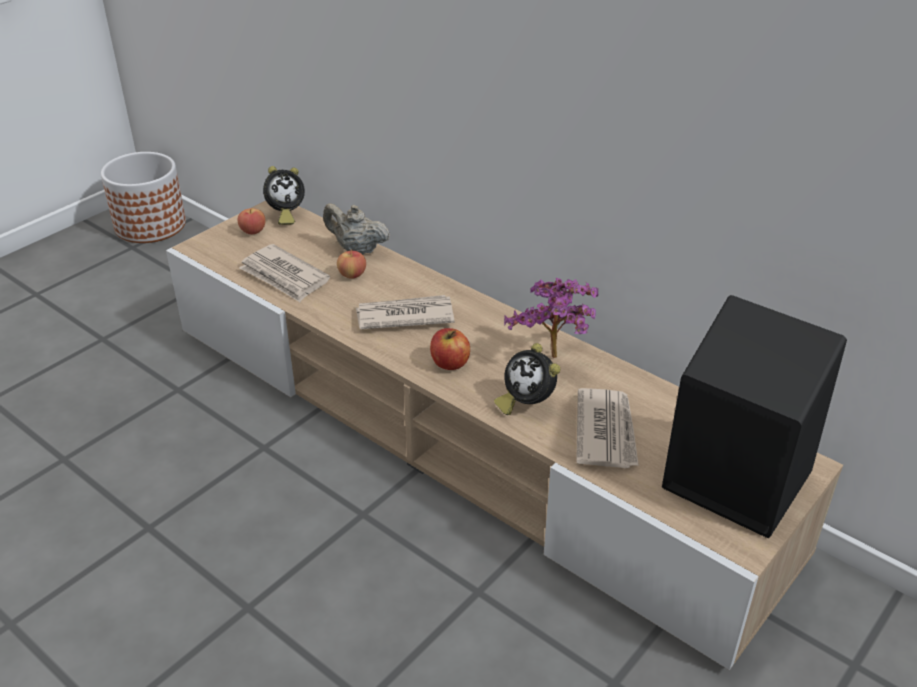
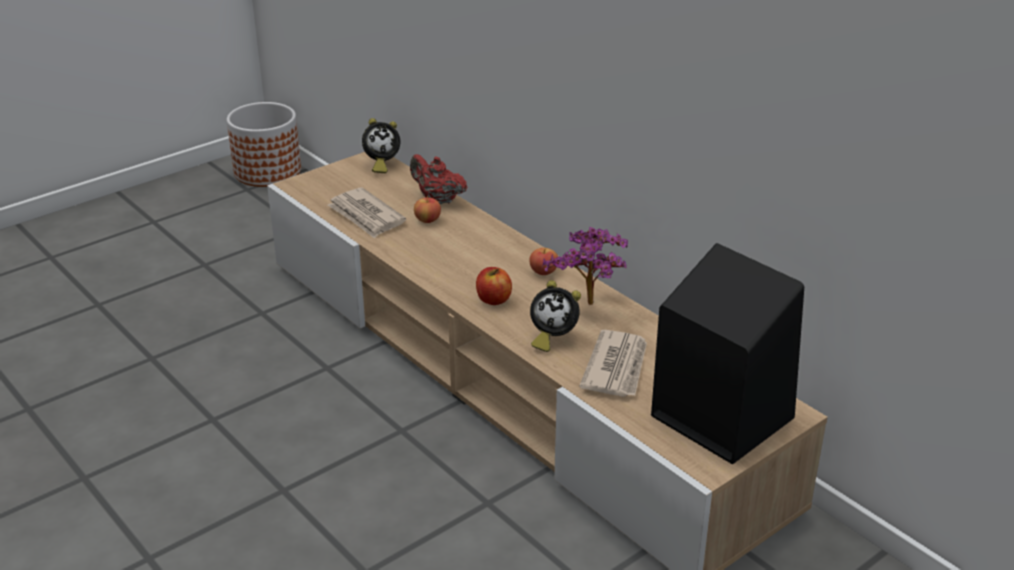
camera: 10 degrees right, 5 degrees down
(253, 231) = (348, 176): apple -> apple (543, 271)
(357, 250) = (438, 199): beige teapot -> red teapot
(404, 316) = (464, 258): newspaper -> none
(526, 403) = (552, 338): alarm clock -> alarm clock turned 45 degrees counterclockwise

